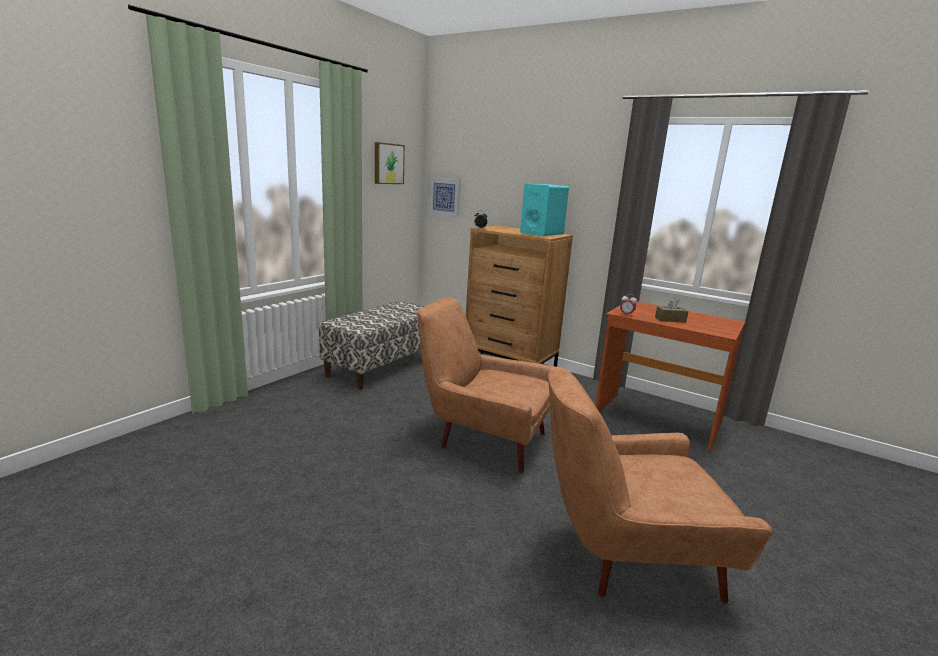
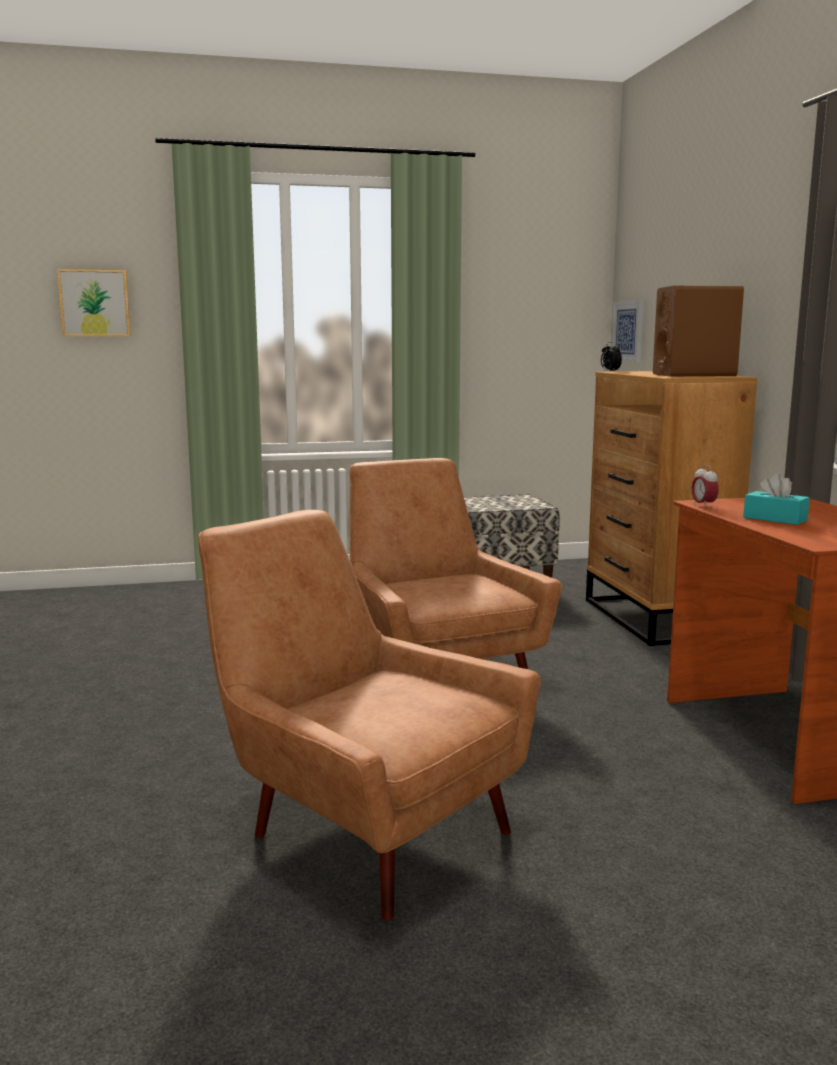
camera: 45 degrees right, 5 degrees down
(388, 163) = (529, 284): picture -> picture (95, 303)
(542, 233) = (694, 375): turquoise speaker -> brown speaker
(670, 319) = (775, 519): brown tissue box -> turquoise tissue box

